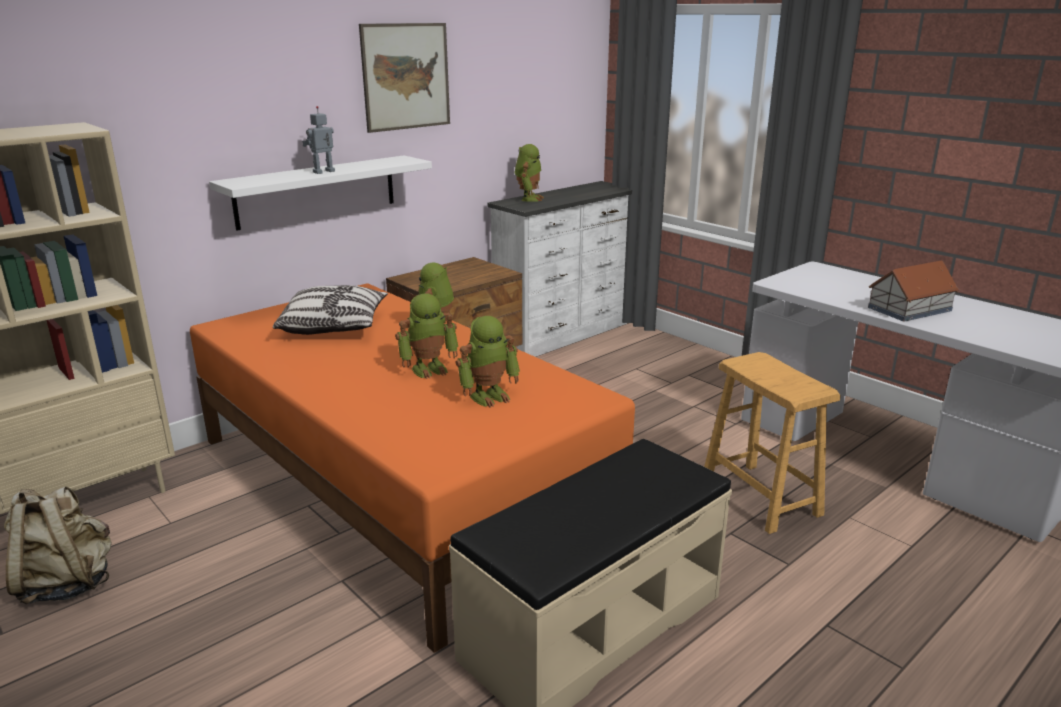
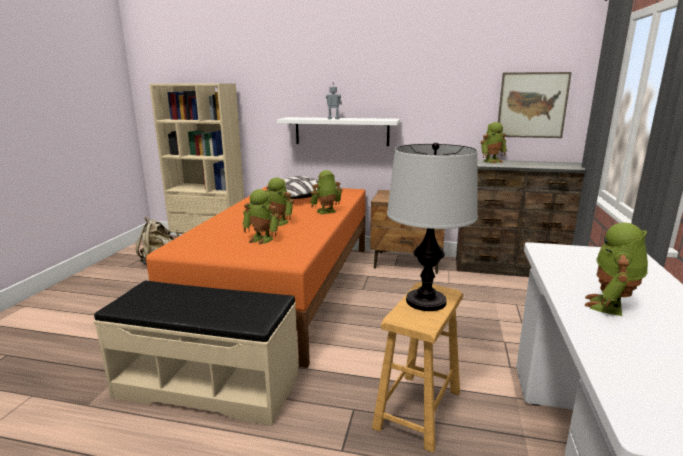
camera: 55 degrees right, 5 degrees down
(406, 76) = (407, 70): picture -> picture (532, 105)
(564, 335) = (512, 269): white dresser -> brown dresser
(771, 372) = (426, 301): none -> table lamp
(910, 309) = (611, 306): toy house -> toy robot

